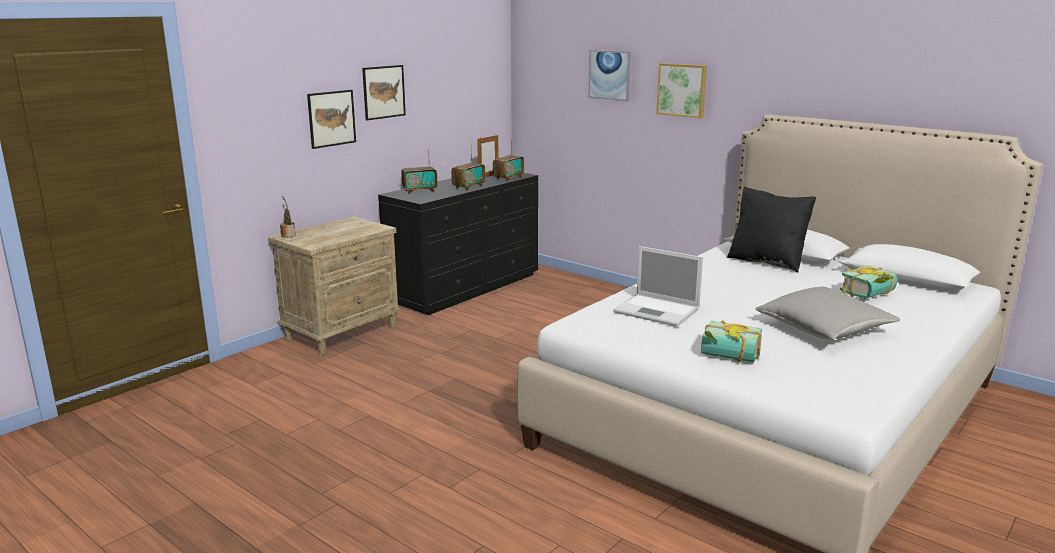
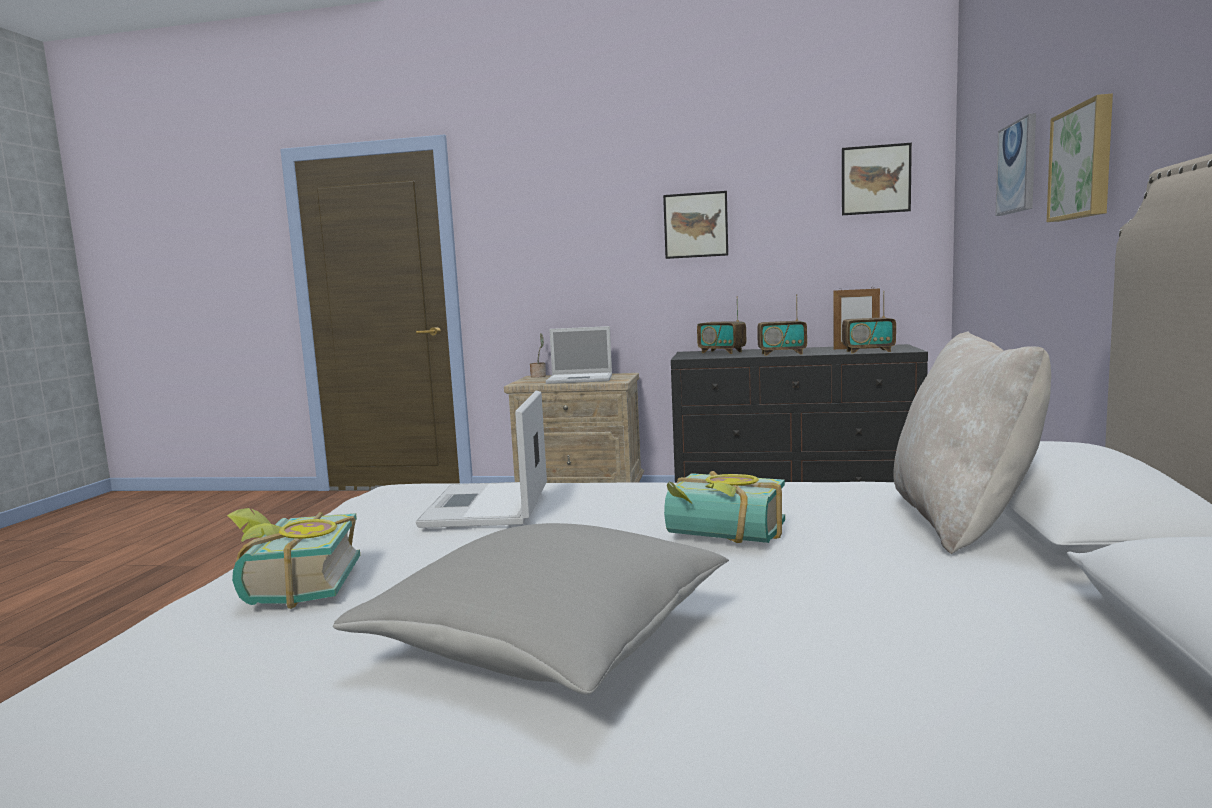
camera: 60 degrees right, 10 degrees down
(331, 118) = (616, 254): picture -> picture (875, 179)
(343, 231) = (581, 379): none -> laptop
(767, 262) = (962, 522): black pillow -> beige pillow
(871, 295) = (960, 662): book -> book (722, 538)

